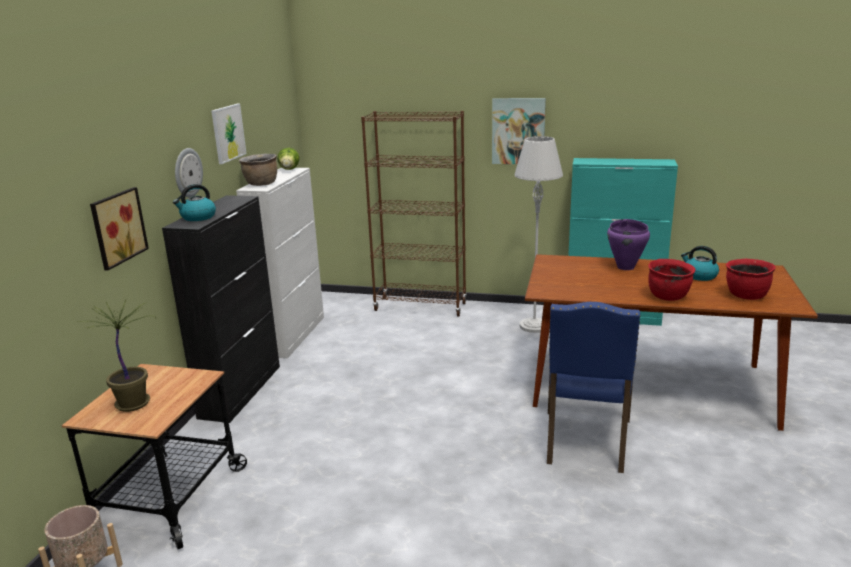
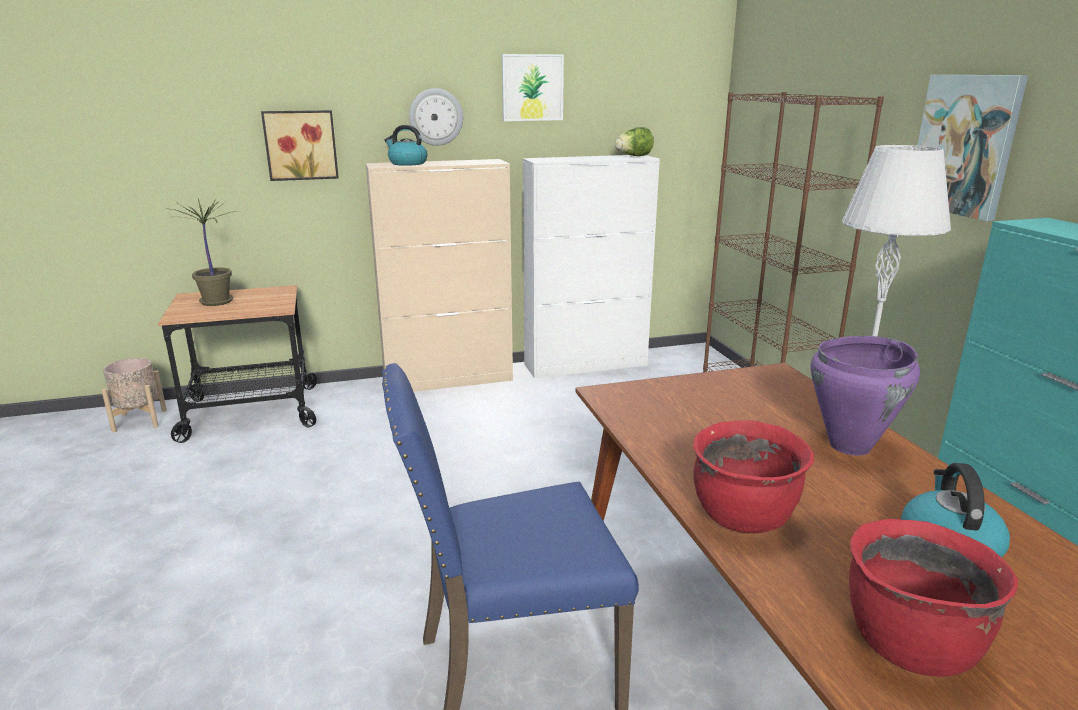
camera: 60 degrees right, 0 degrees up
(241, 391) = (449, 379): black cabinet -> beige cabinet
(261, 184) = (557, 158): brown cooking pot -> none

